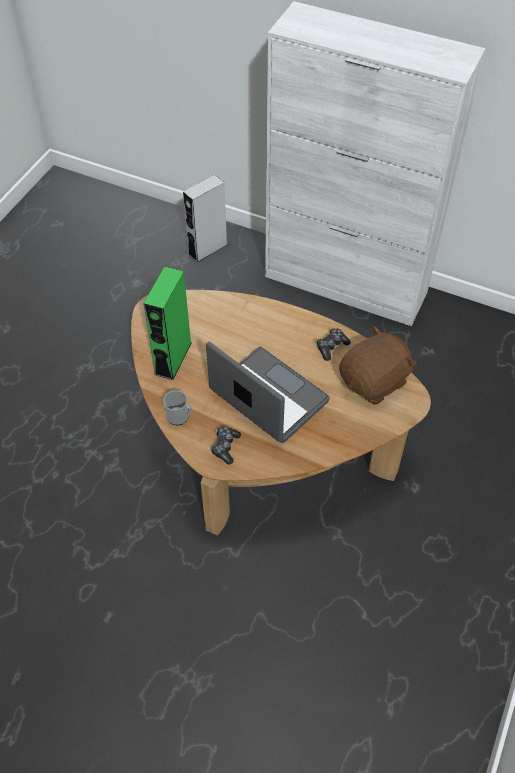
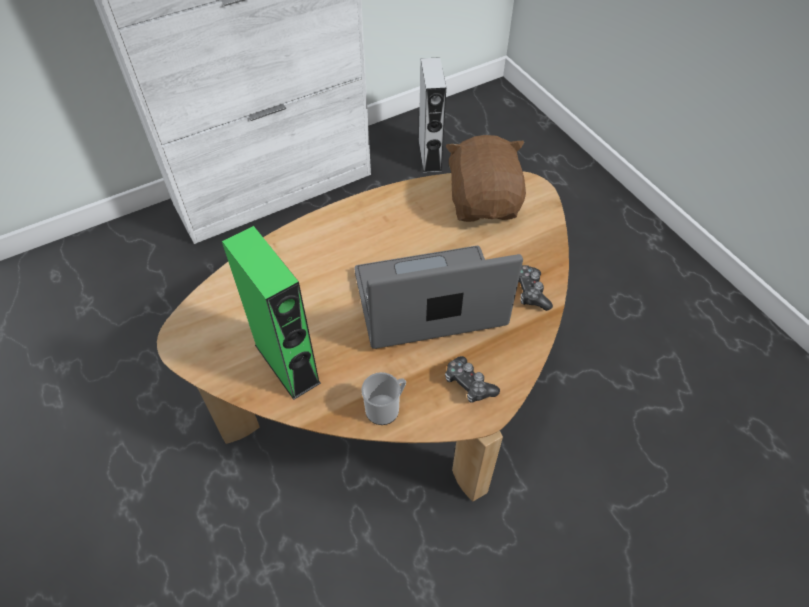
camera: 55 degrees left, 0 degrees up
(207, 249) = (99, 270): grey speaker -> grey speaker (429, 156)
(331, 347) = (408, 209): game controller -> game controller (530, 292)

